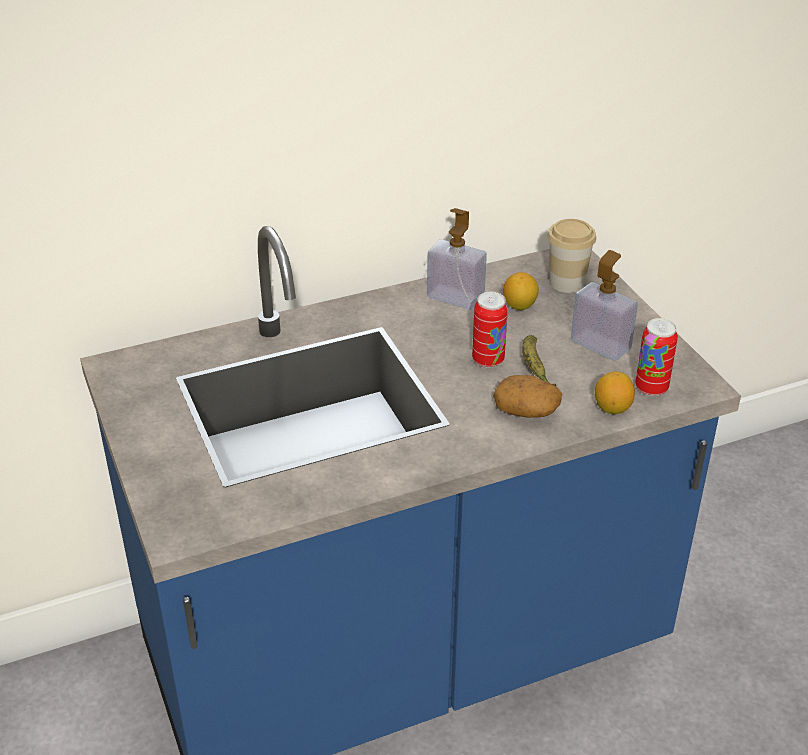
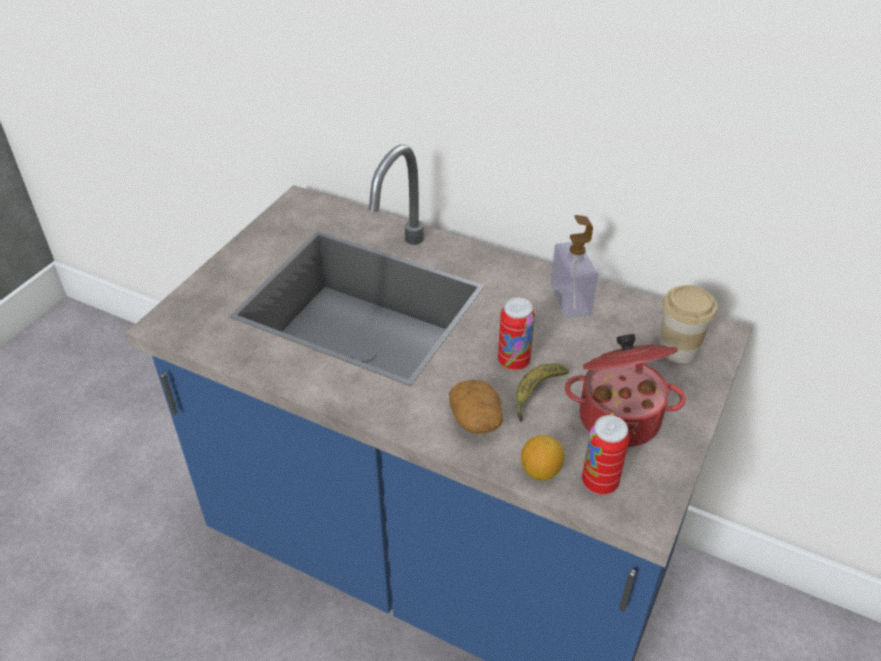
camera: 50 degrees right, 5 degrees up
(519, 306) = (607, 340): lemon -> none
(600, 345) = (619, 416): soap dispenser -> cooking pot

